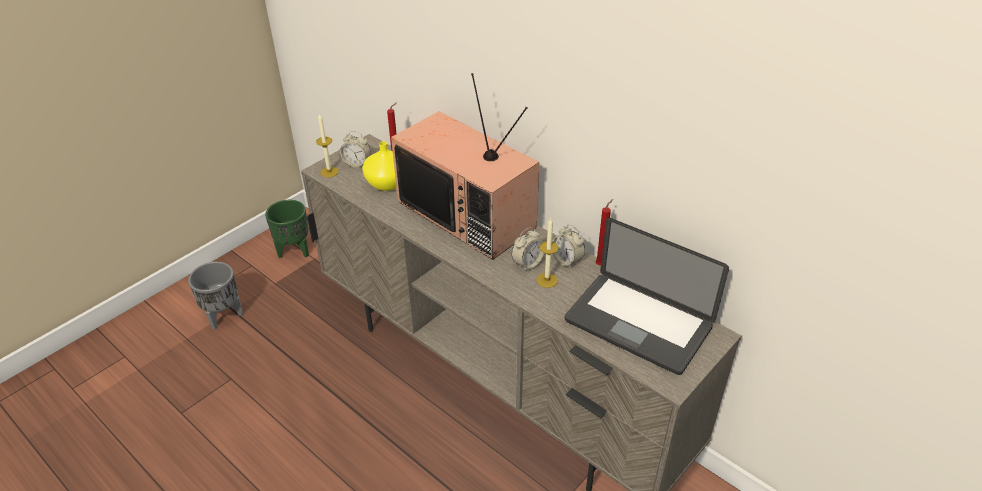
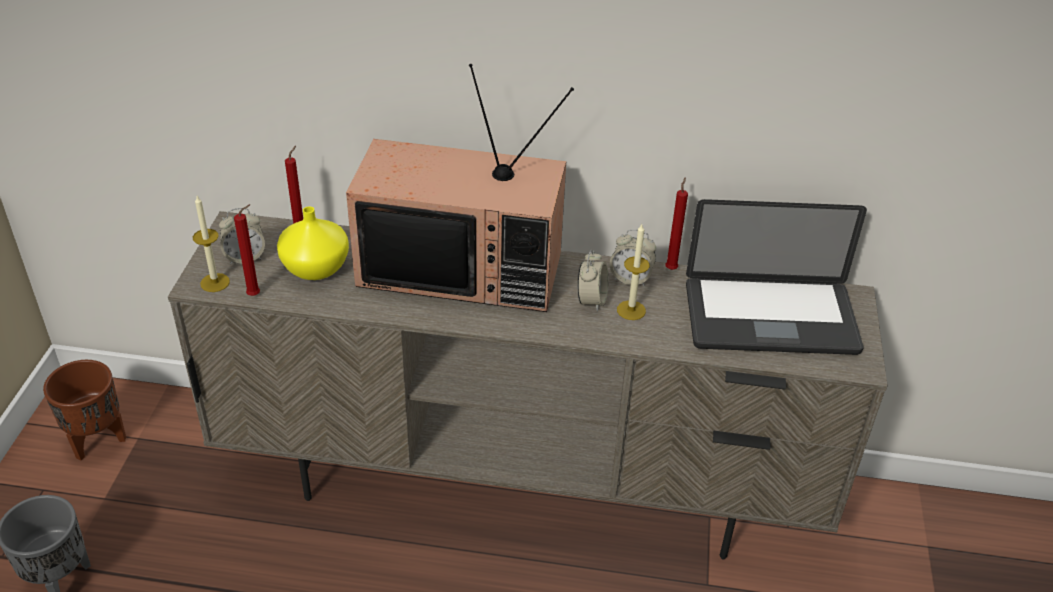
camera: 35 degrees left, 0 degrees up
(294, 251) = (97, 440): green planter -> brown planter
(343, 186) = (256, 295): none -> red candle

